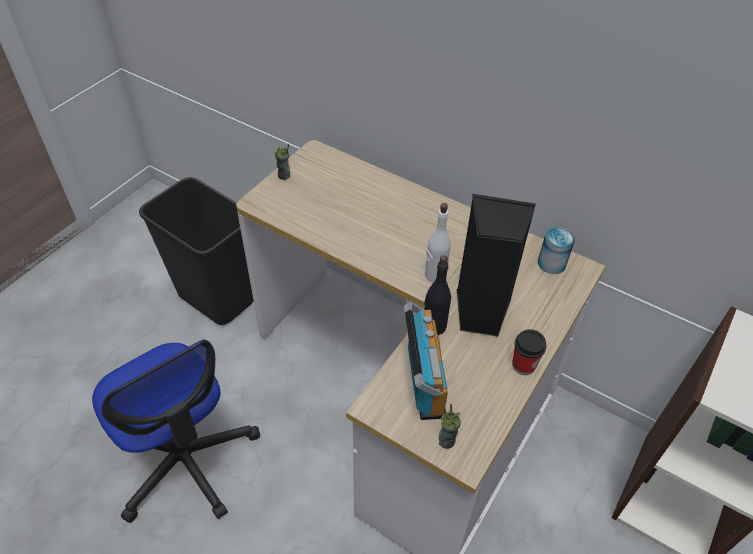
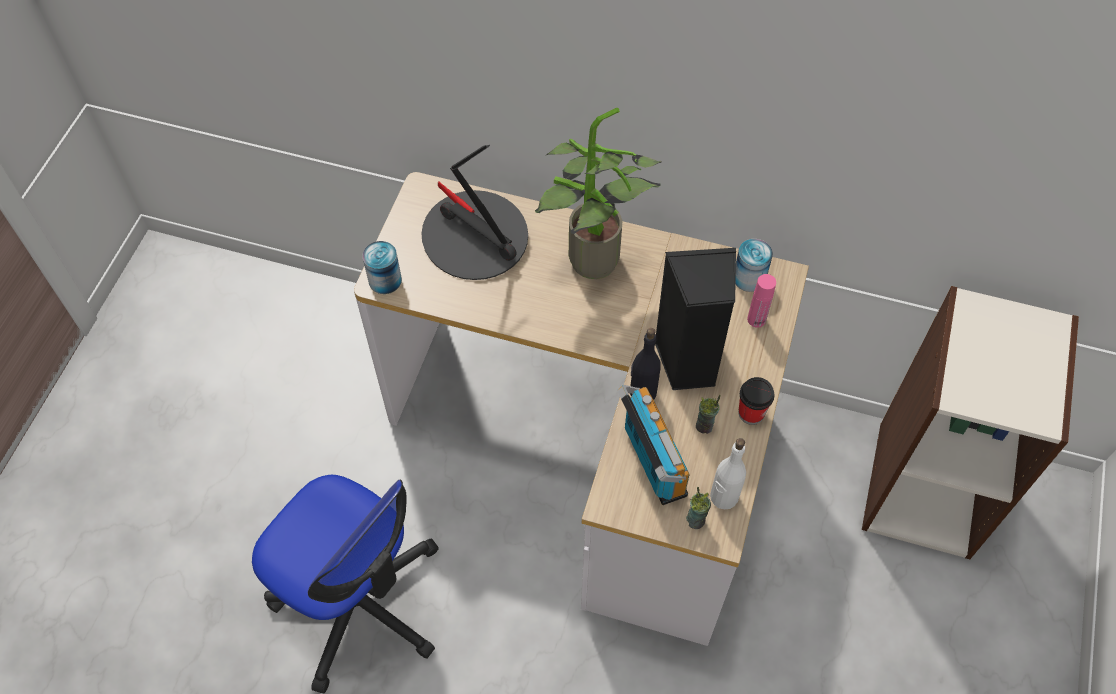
camera: 15 degrees left, 10 degrees up
(218, 297) = (313, 384): black trash can -> none
(262, 202) = (385, 280): none -> can
(284, 176) = (397, 236): cup -> cup (704, 426)
(341, 189) = (475, 238): none -> table lamp
(423, 226) = (590, 266): none -> potted plant
(435, 275) = (623, 327): white bottle -> white bottle (723, 497)
(549, 295) = (756, 319): none -> pink bottle

